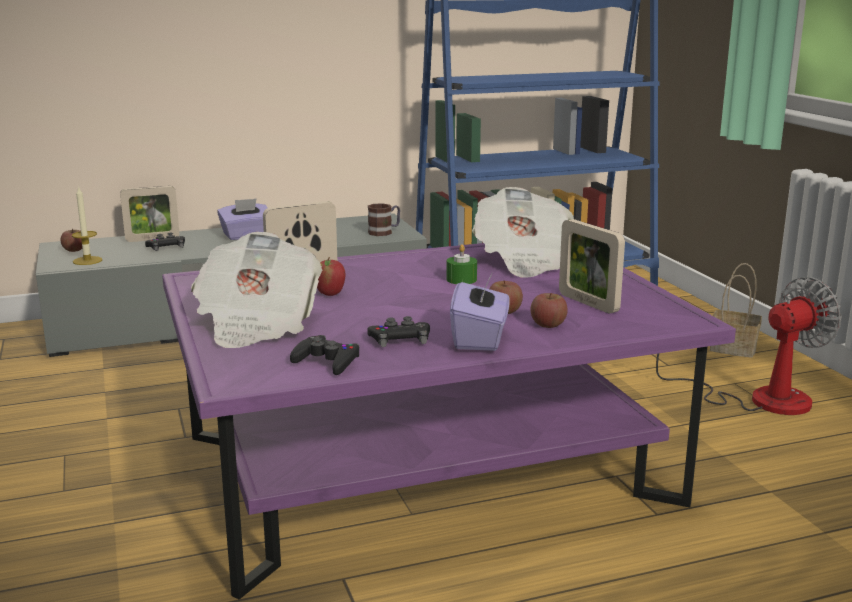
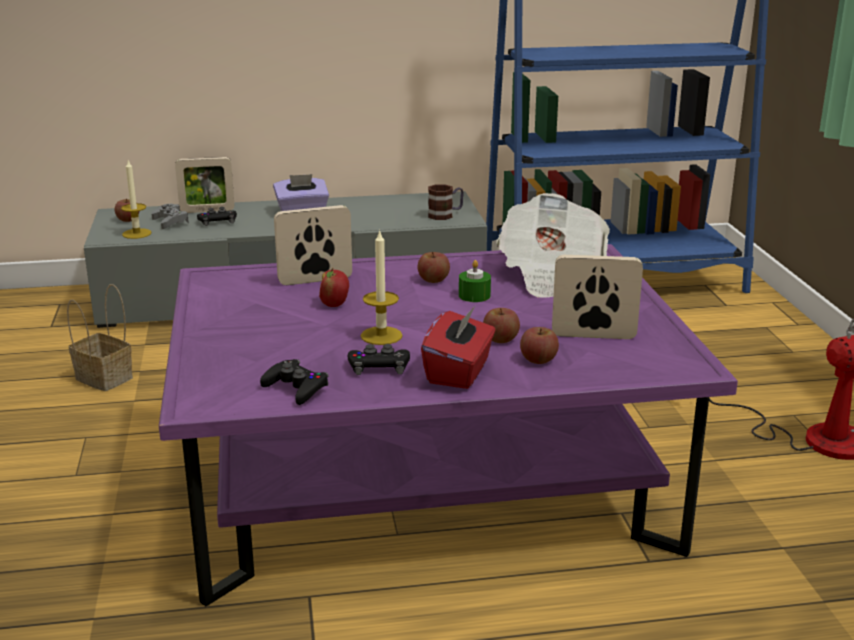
camera: 10 degrees right, 5 degrees up
(118, 249) = (170, 222): none -> grey game controller
(257, 323) = (248, 336): newspaper -> none
(389, 315) = (381, 336): none -> candle
(416, 269) = (433, 280): none -> apple
(480, 338) = (459, 372): purple tissue box -> red tissue box
(588, 303) = (593, 335): picture frame -> picture frame turned 120 degrees clockwise
(734, 348) = (810, 372): basket -> basket (106, 378)

